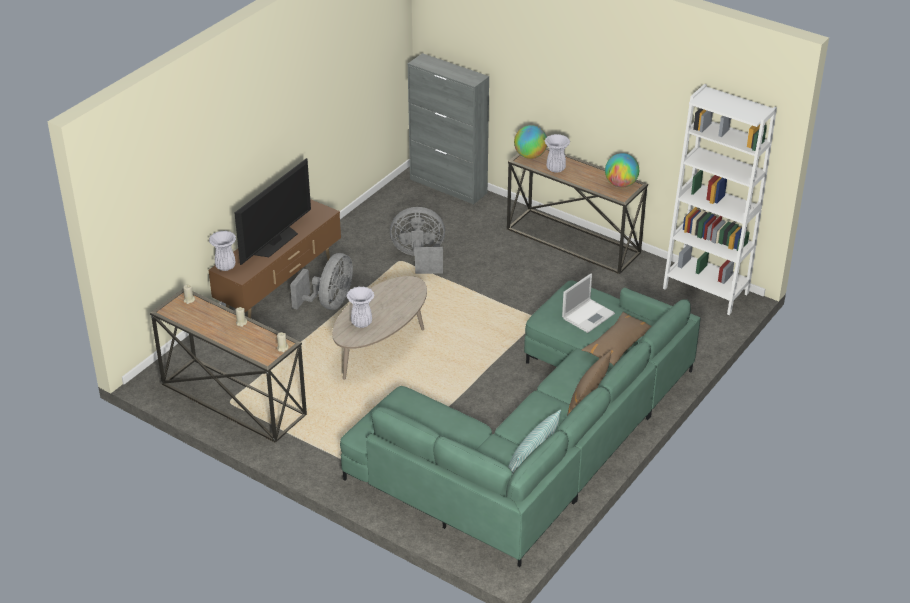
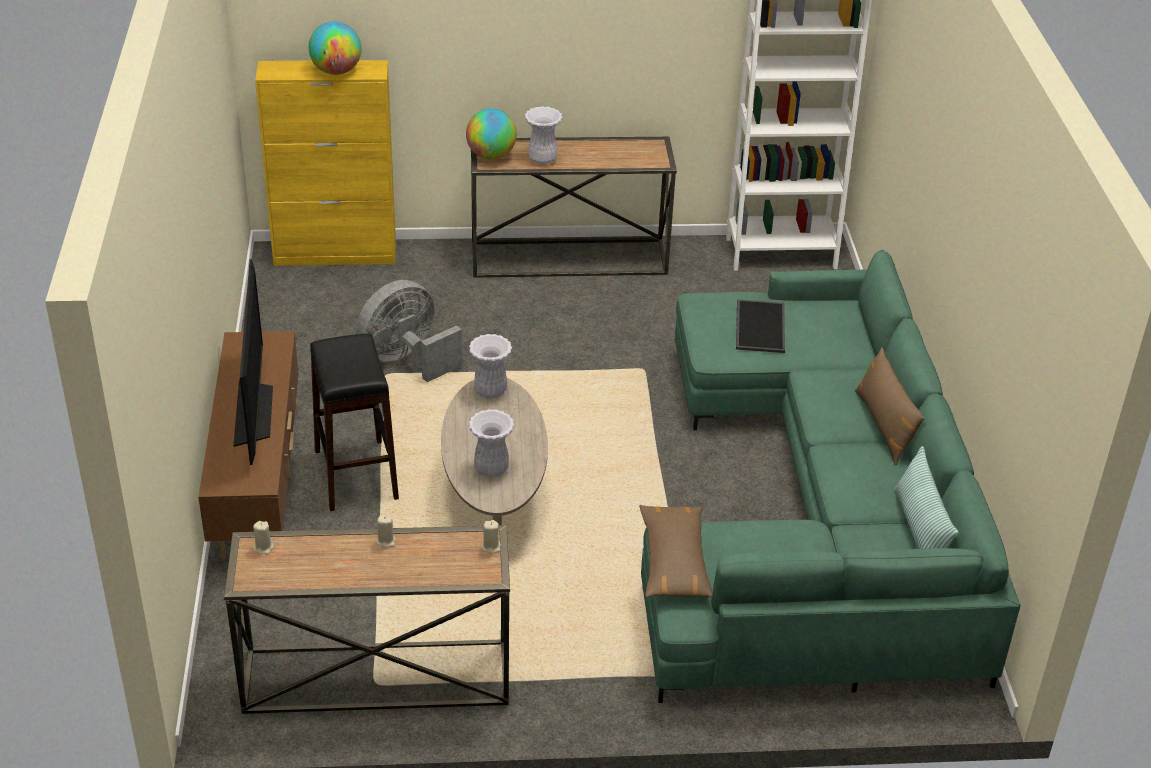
camera: 40 degrees left, 0 degrees up
(226, 266) = (220, 479): white vase -> white vase (490, 391)
(329, 303) = (355, 474): grey fan -> black stool
(448, 186) = (336, 254): grey cabinet -> yellow cabinet
(588, 315) = (759, 326): laptop -> tray
(618, 345) = (833, 346): brown pillow -> brown pillow (674, 561)
(620, 184) = (640, 149): globe -> globe (336, 71)

